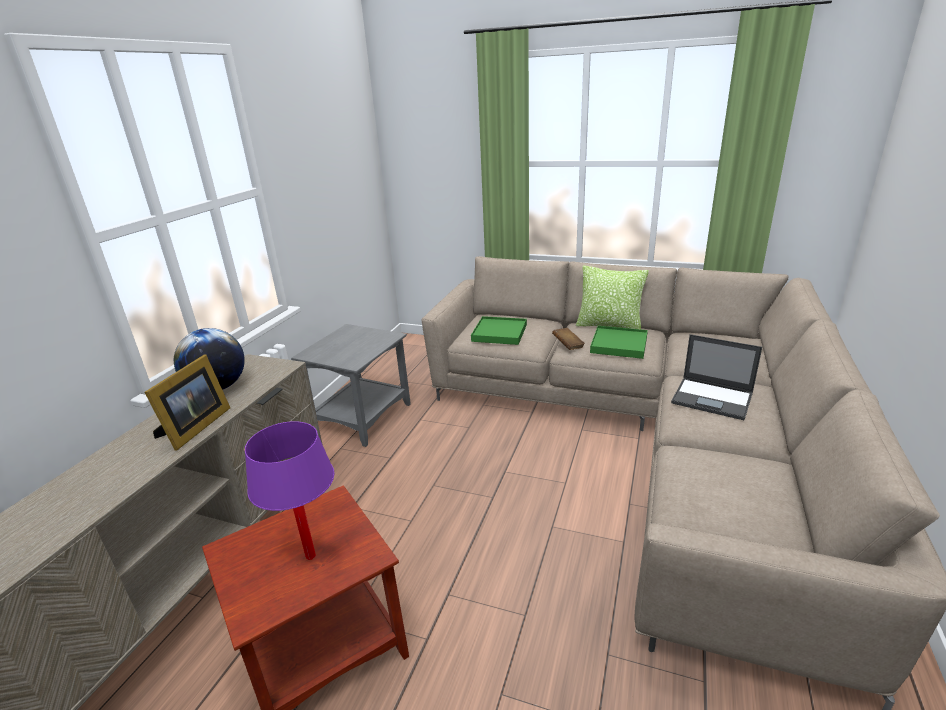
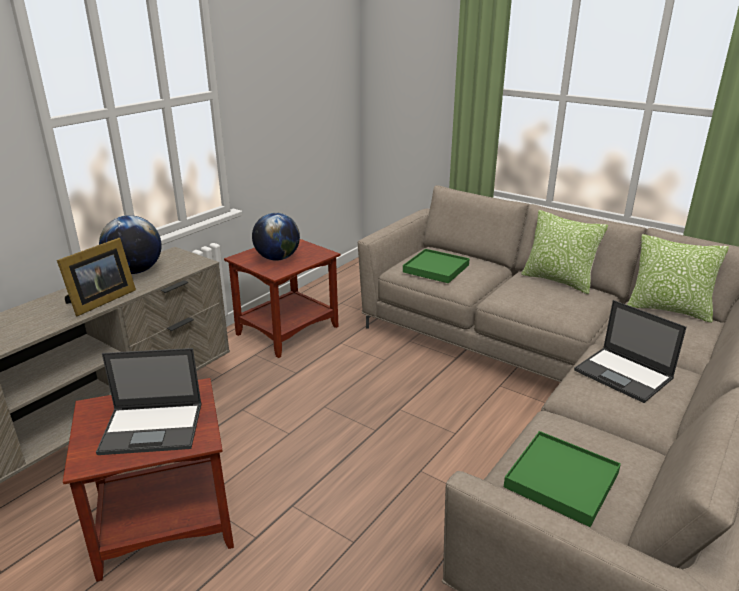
camera: 15 degrees right, 0 degrees up
(310, 556) = (153, 428): purple table lamp -> laptop
(347, 348) = (277, 258): none -> globe
(363, 418) = (288, 331): grey side table -> brown side table
(568, 345) = (500, 293): brown book -> none
(619, 345) = (556, 301): green tray -> green tray (561, 480)
(710, 335) = (668, 309): none -> pillow

